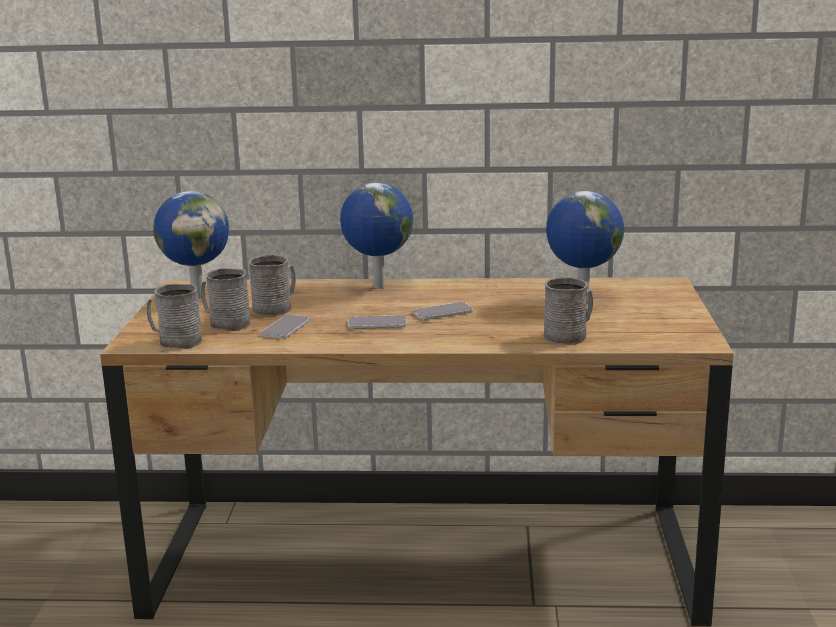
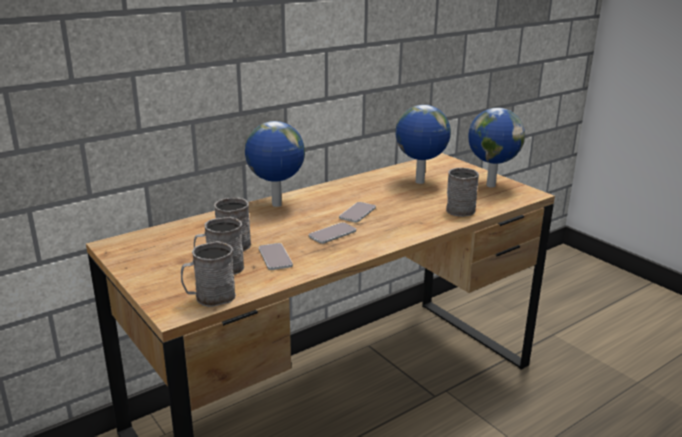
camera: 40 degrees left, 5 degrees up
(198, 296) = (147, 251): globe -> globe (489, 185)

